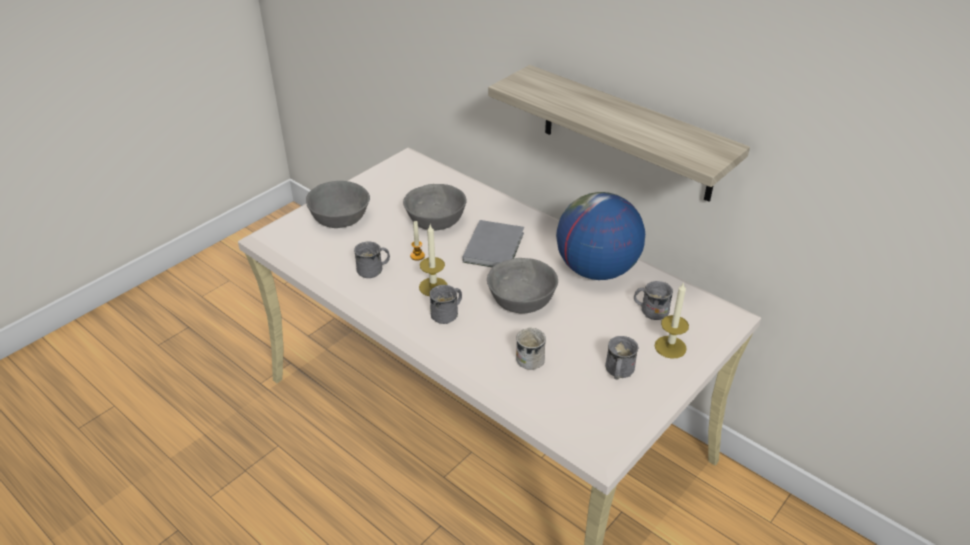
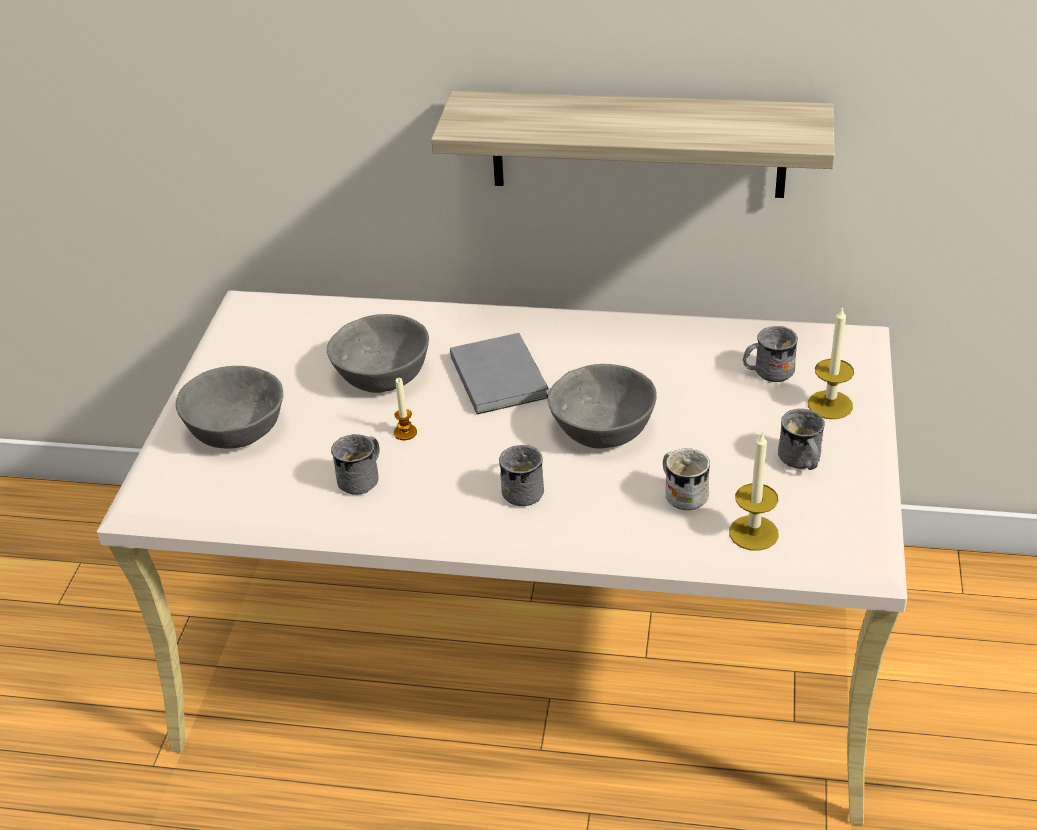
camera: 30 degrees left, 0 degrees up
(433, 287) = (469, 463): candle -> candle (753, 533)
(596, 270) = (657, 351): globe -> none

